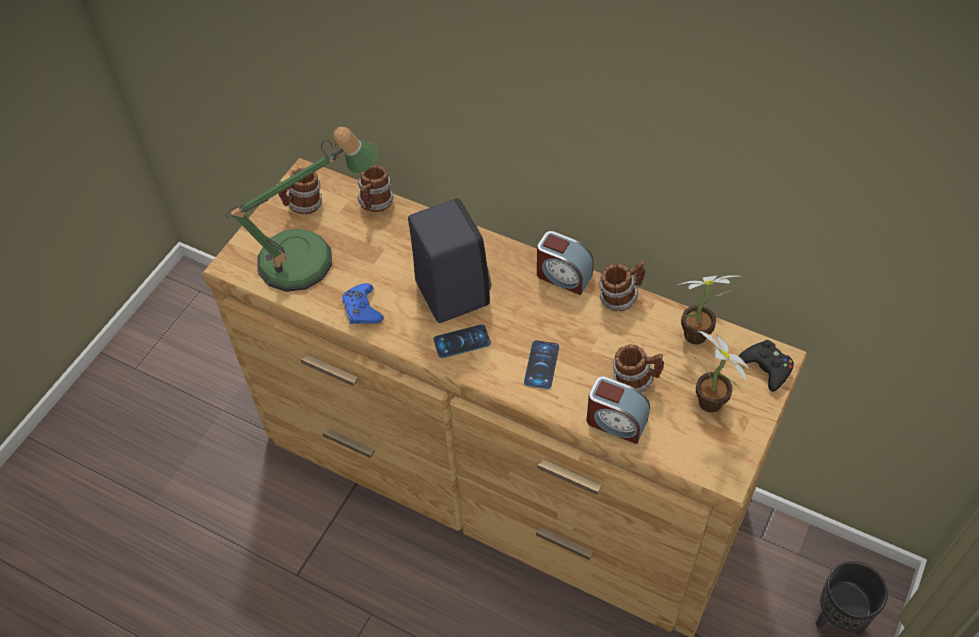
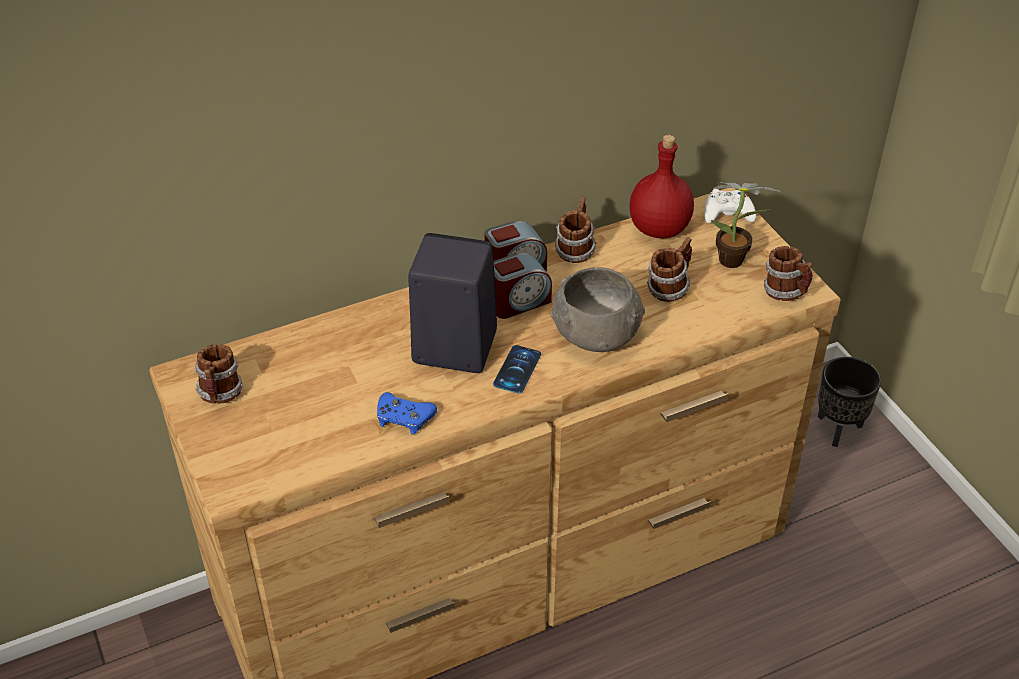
camera: 55 degrees left, 10 degrees down
(309, 259) = (296, 425): table lamp -> none
(376, 205) = (286, 343): mug -> mug (786, 293)
(541, 365) = (596, 333): phone -> grey bowl
(615, 422) = (698, 322): alarm clock -> alarm clock (518, 302)
(699, 335) = (660, 229): potted plant -> red bottle
(766, 368) = (727, 213): black game controller -> white game controller

